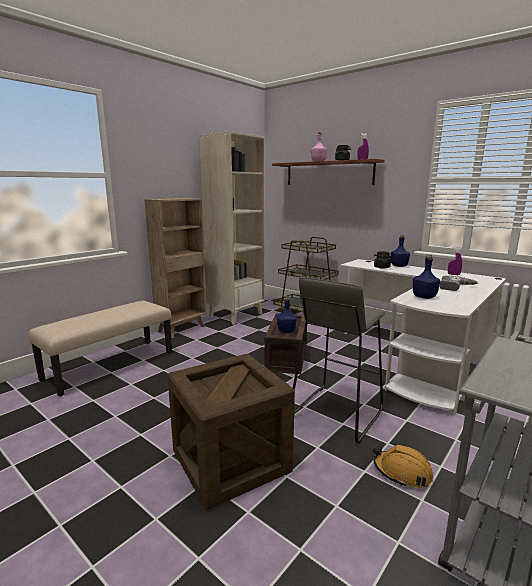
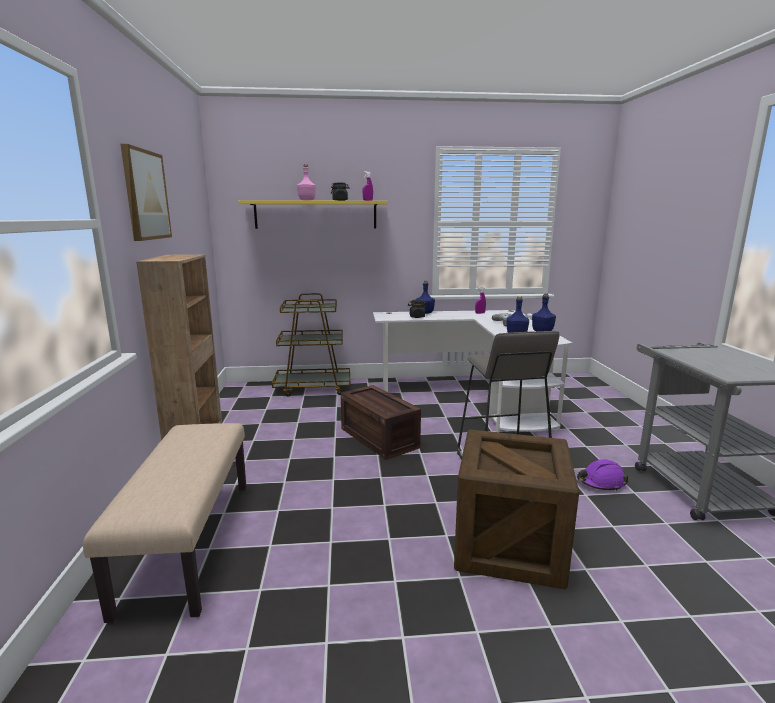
camera: 45 degrees left, 0 degrees up
(169, 160) = (145, 195): none -> picture
(236, 315) = (236, 415): beige bookcase -> none
(286, 331) = (388, 406): blue bottle -> blue bottle (542, 331)
(328, 173) = (315, 214): brown shelf -> yellow shelf
(402, 472) = (601, 483): orange hard hat -> purple hard hat

